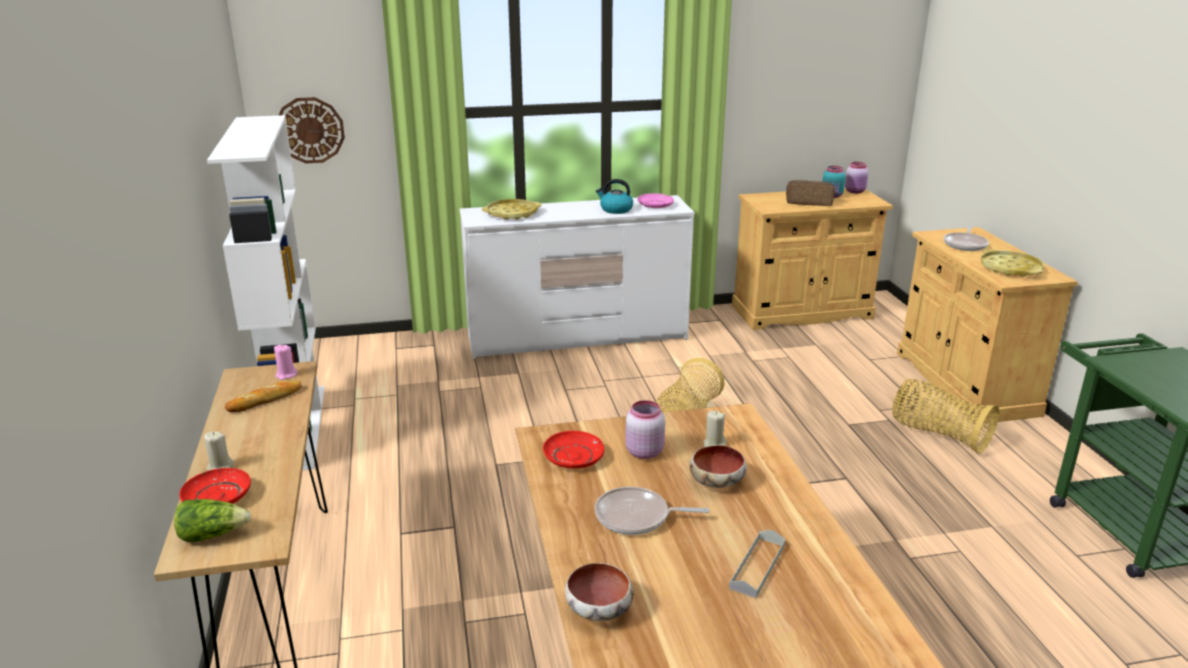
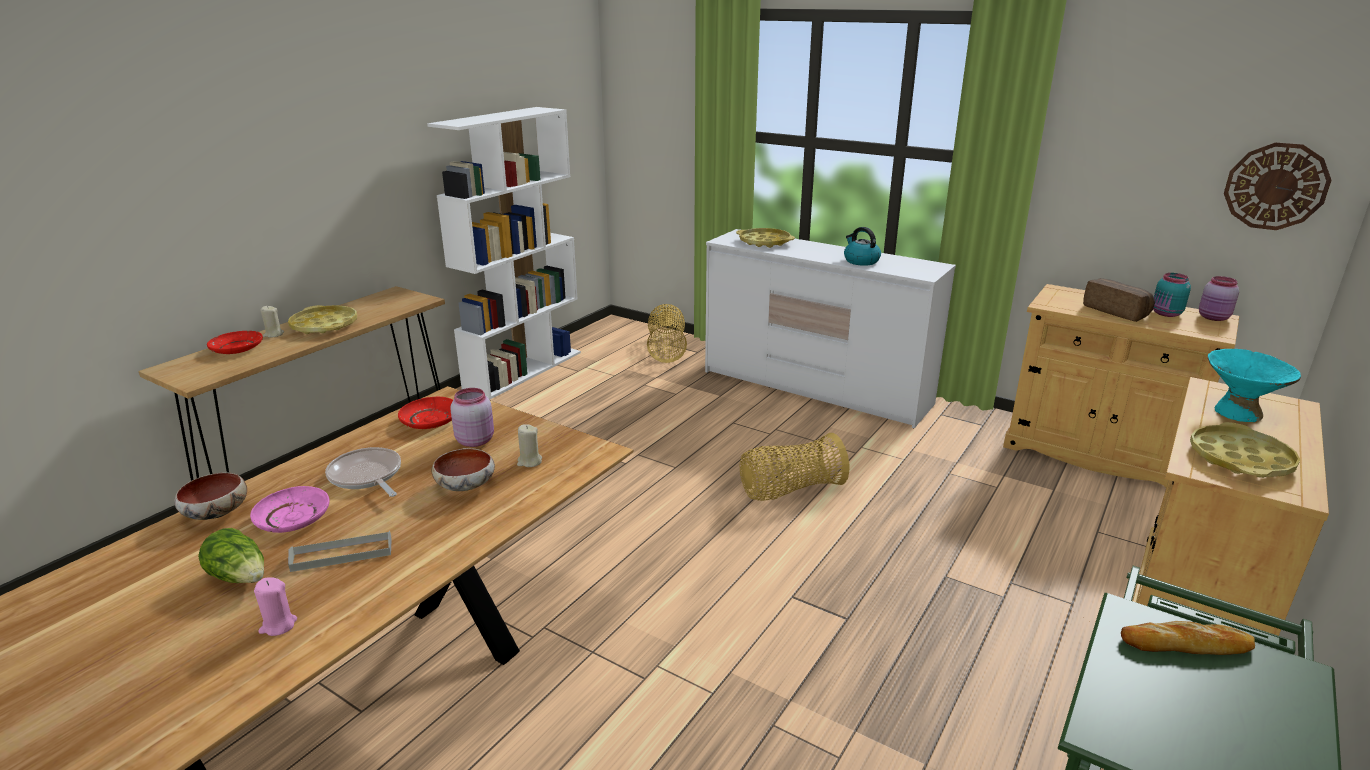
camera: 45 degrees right, 0 degrees up
(213, 535) = (193, 365): lettuce -> lettuce (240, 577)
(256, 434) = (324, 325): none -> yellow tray
(265, 400) = (371, 309): bread -> bread (1186, 645)
(286, 375) = (411, 300): pink candle -> pink candle (278, 625)
(310, 130) = (642, 135): wall clock -> wall clock (1275, 186)
(655, 205) = (908, 267): pink plate -> pink plate (293, 518)
(938, 434) = (1040, 642): basket -> basket (666, 348)
(965, 244) = (1238, 412): frying pan -> turquoise bowl

